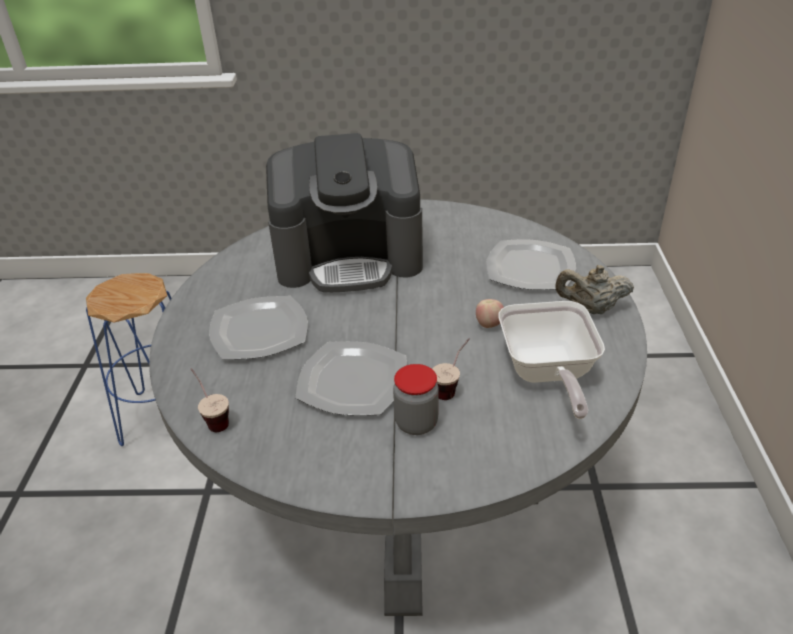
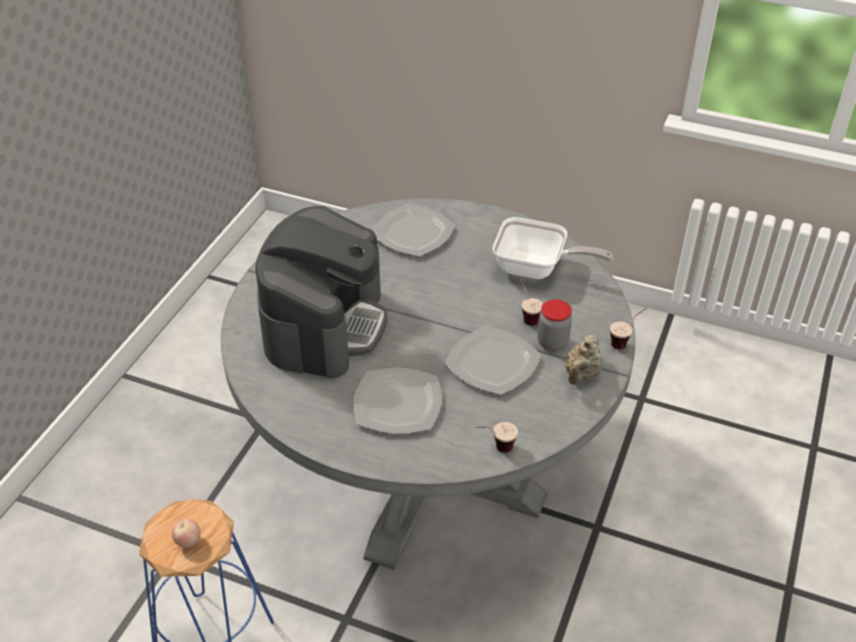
camera: 70 degrees left, 5 degrees up
(462, 497) = (625, 341): none -> cup
(489, 325) = (469, 276): apple -> apple (188, 541)
(590, 309) = (480, 224): beige teapot -> beige teapot (581, 375)

